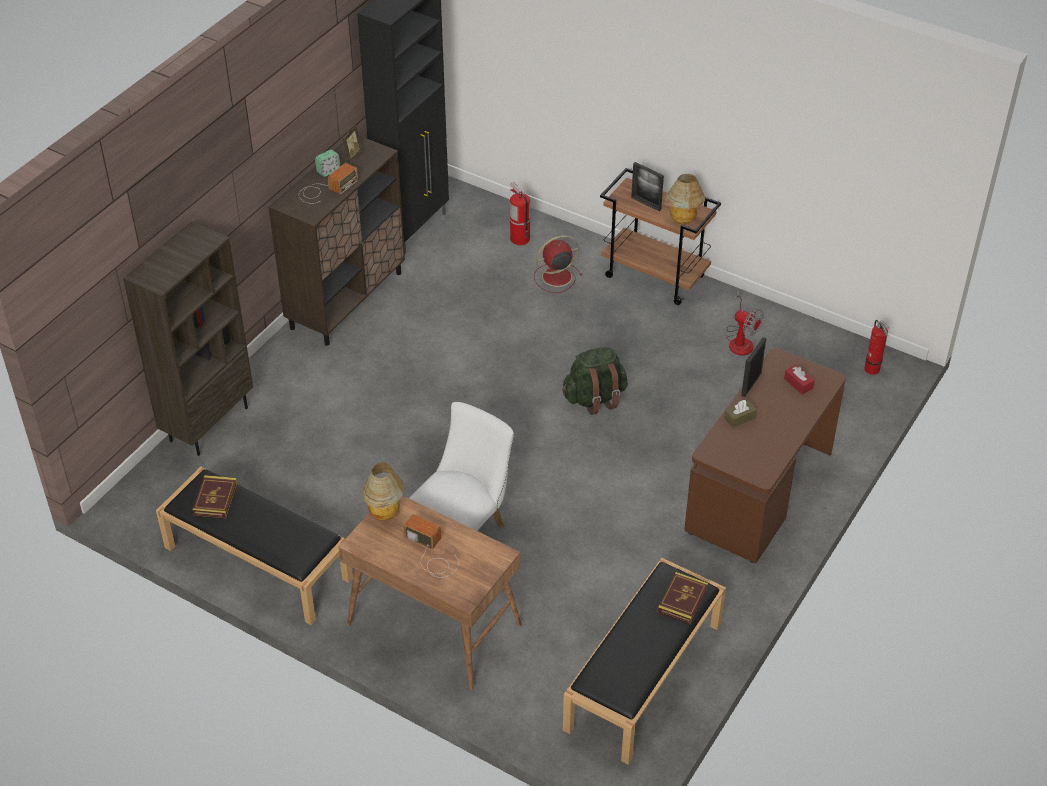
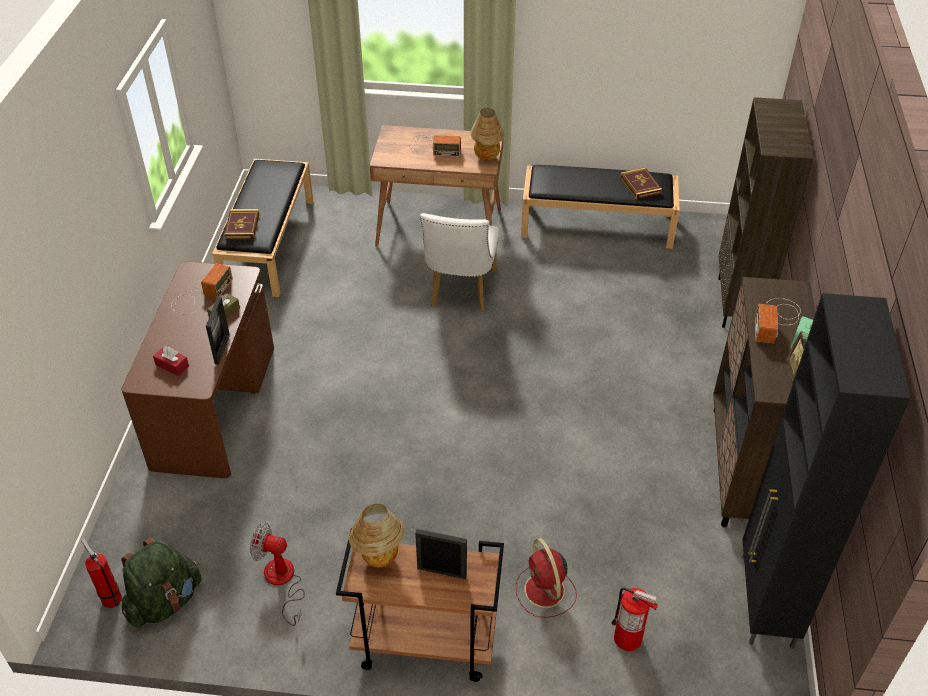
camera: 155 degrees right, 0 degrees up
(555, 277) = (545, 592): red fan -> red fan turned 120 degrees clockwise
(595, 398) = (414, 447): green backpack -> green backpack (165, 601)
(758, 443) = (200, 295): none -> radio

